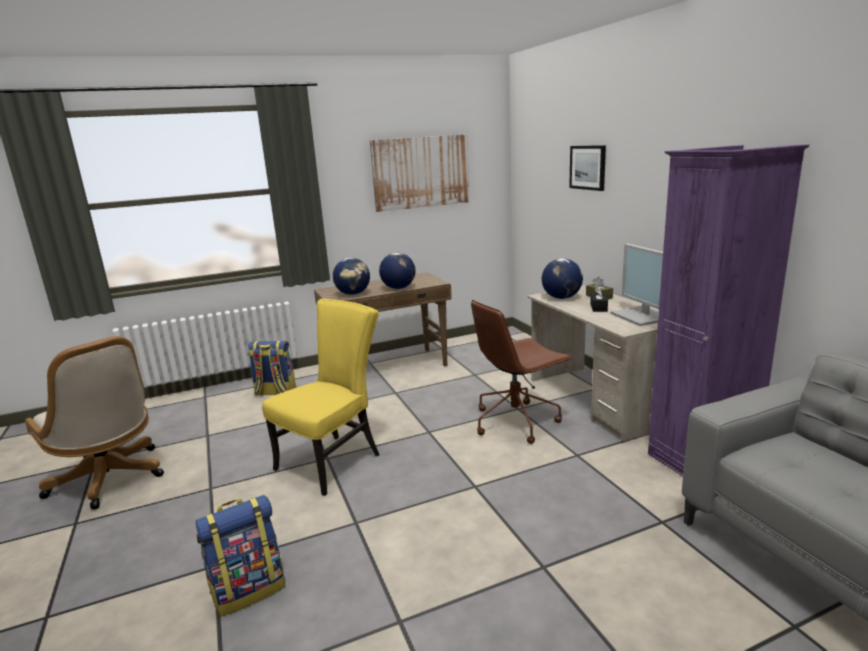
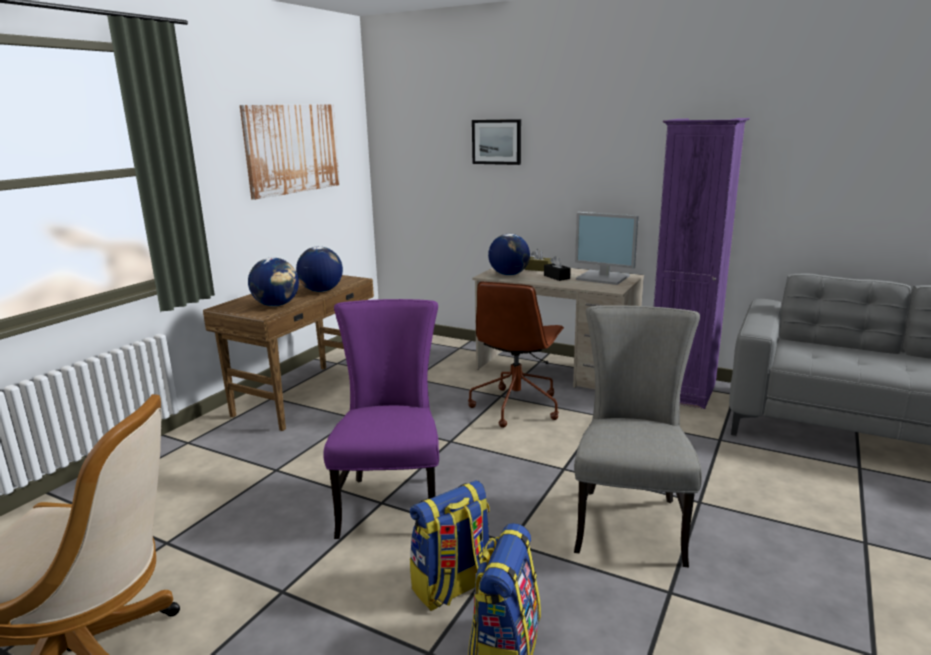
camera: 40 degrees left, 0 degrees up
(275, 392) = (188, 463): backpack -> backpack (452, 587)
(334, 459) = (392, 501): yellow chair -> purple chair
(460, 550) = (629, 520): none -> grey chair

